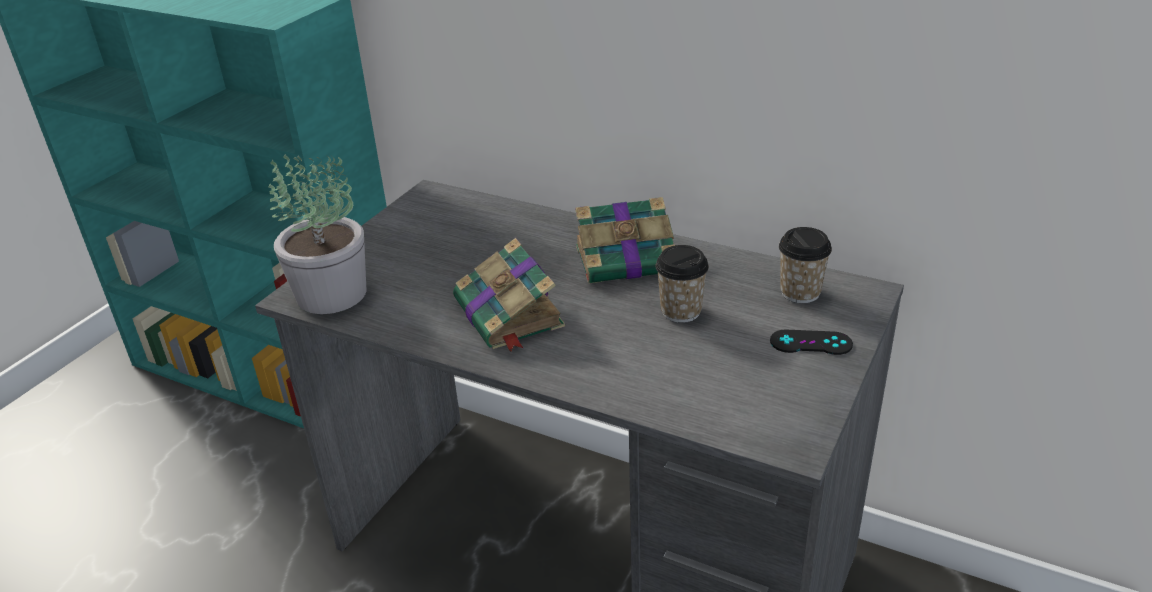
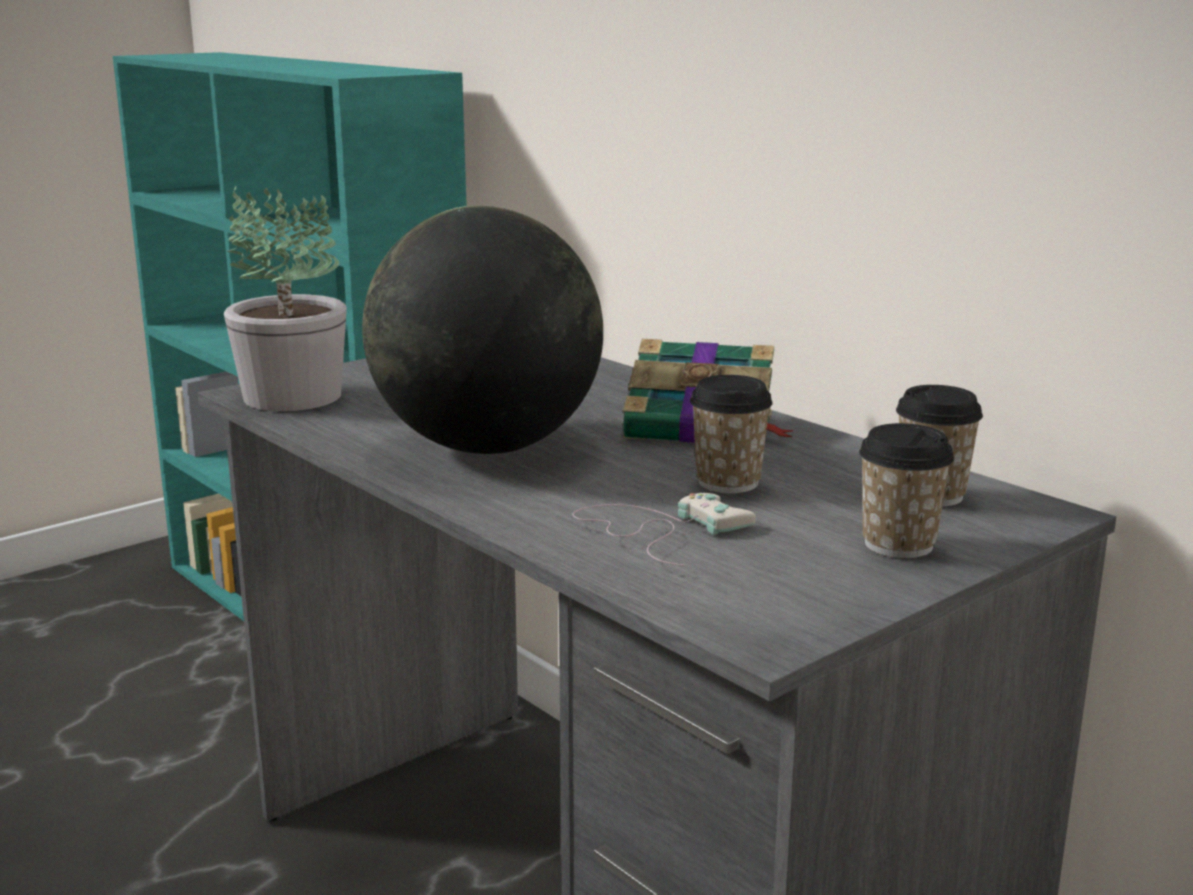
camera: 20 degrees right, 15 degrees down
(509, 315) = (488, 447): book -> globe
(673, 368) = (659, 530): none -> white game controller
(811, 343) = (898, 544): black game controller -> cup

